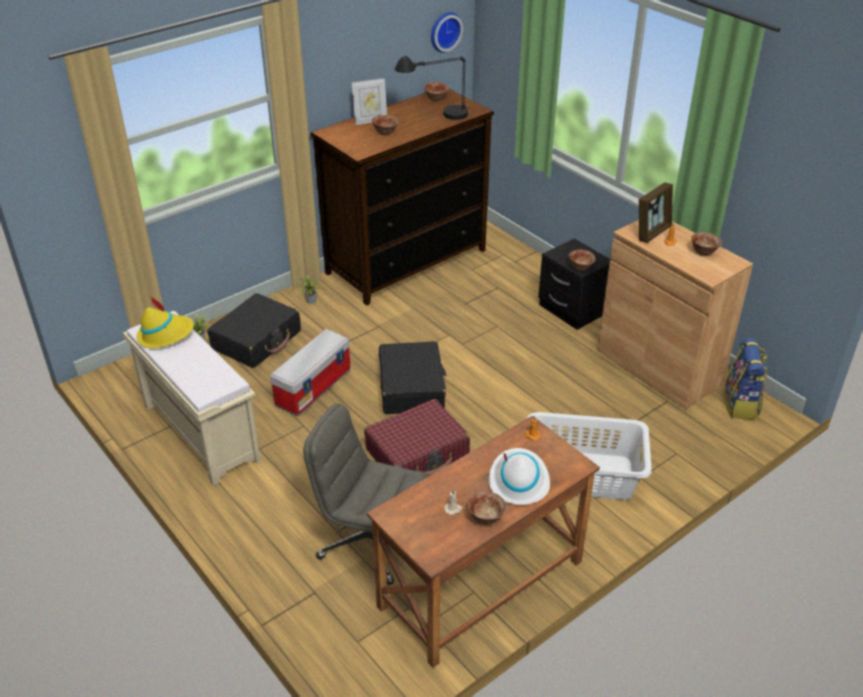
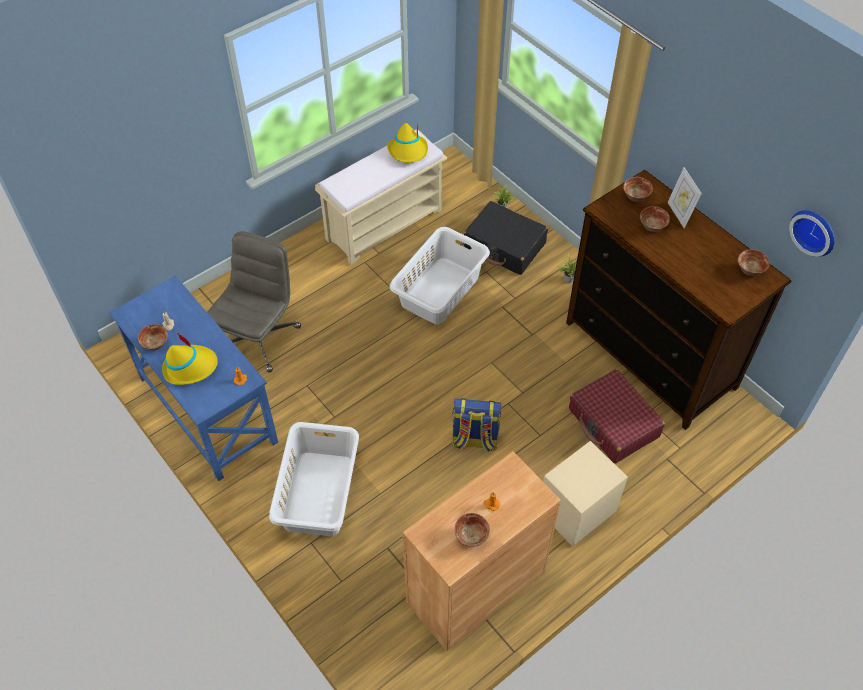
camera: 90 degrees right, 15 degrees up
(313, 387) = (440, 290): storage box -> white laundry basket
(411, 387) = (440, 362): black suitcase -> none
(417, 453) = (353, 367): red suitcase -> red suitcase (613, 423)
(434, 117) = (698, 269): black table lamp -> none
(481, 585) = (206, 410): brown desk -> blue desk
(518, 481) = (190, 367): white hat -> yellow hat
(571, 310) = (576, 509): black nightstand -> beige nightstand
(580, 267) = (564, 476): bowl -> bowl (635, 197)
(652, 232) = (512, 490): picture frame -> none
(741, 404) = (413, 664): backpack -> backpack (474, 440)

